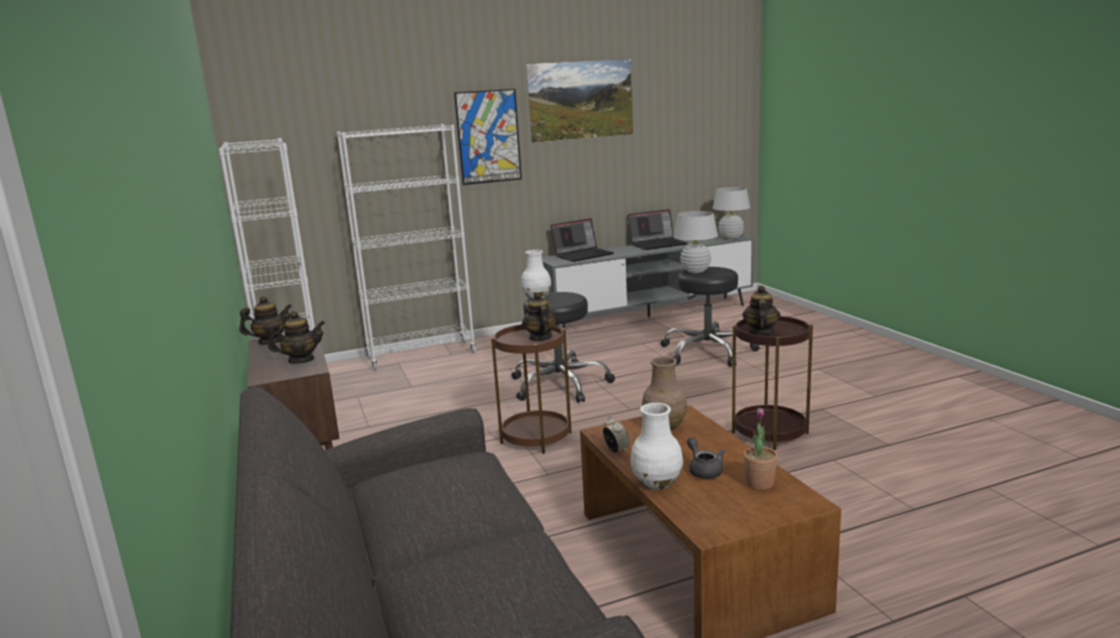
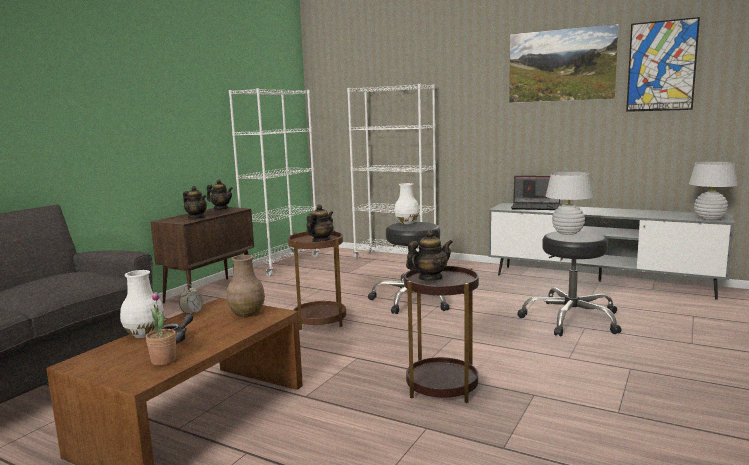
camera: 50 degrees right, 5 degrees down
(488, 137) = (472, 96): picture -> picture (661, 66)
(658, 244) = (621, 211): laptop -> none

